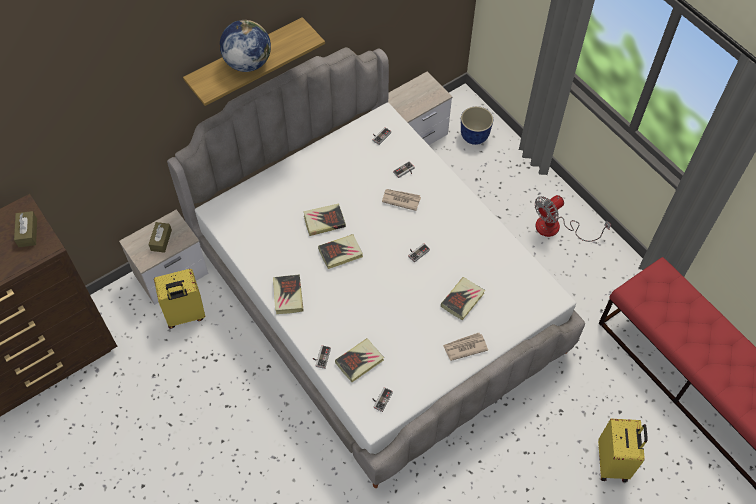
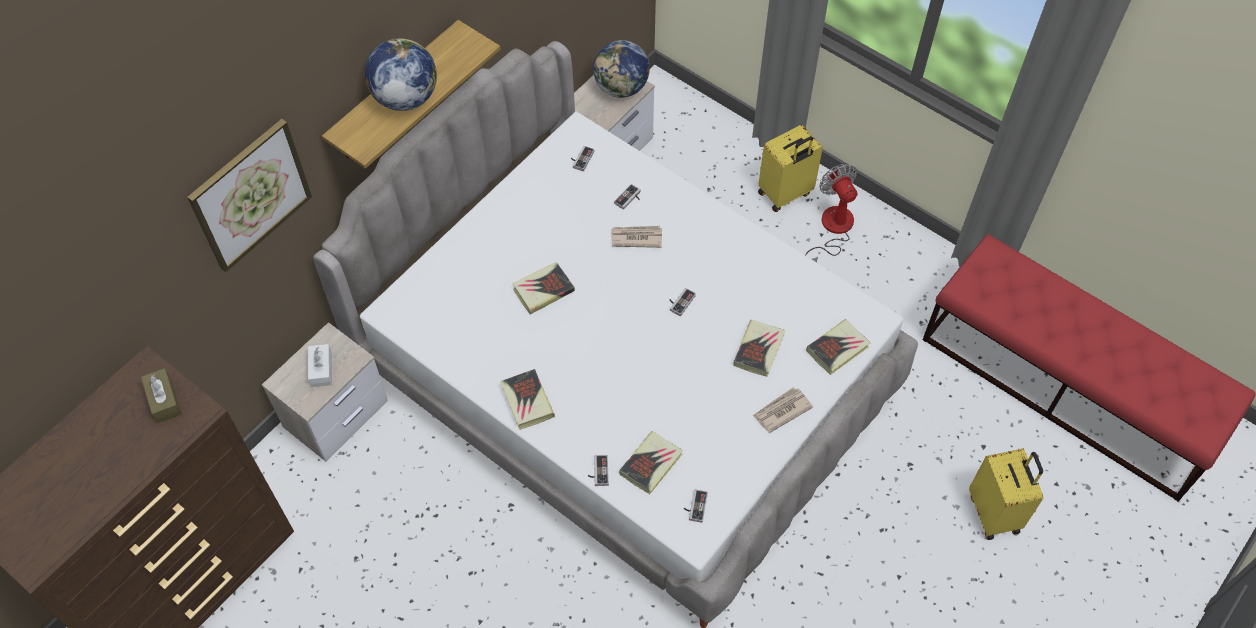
camera: 15 degrees left, 0 degrees up
(121, 106) = (250, 195): none -> picture
(161, 240) = (321, 369): brown tissue box -> white tissue box
(185, 315) = (374, 465): yellow suitcase -> yellow suitcase (785, 194)
(340, 253) = (579, 327): book -> book (837, 349)
(428, 93) = (621, 88): none -> globe
(473, 136) = (687, 133): planter -> none
(556, 228) = (832, 229): fan -> fan turned 120 degrees clockwise

